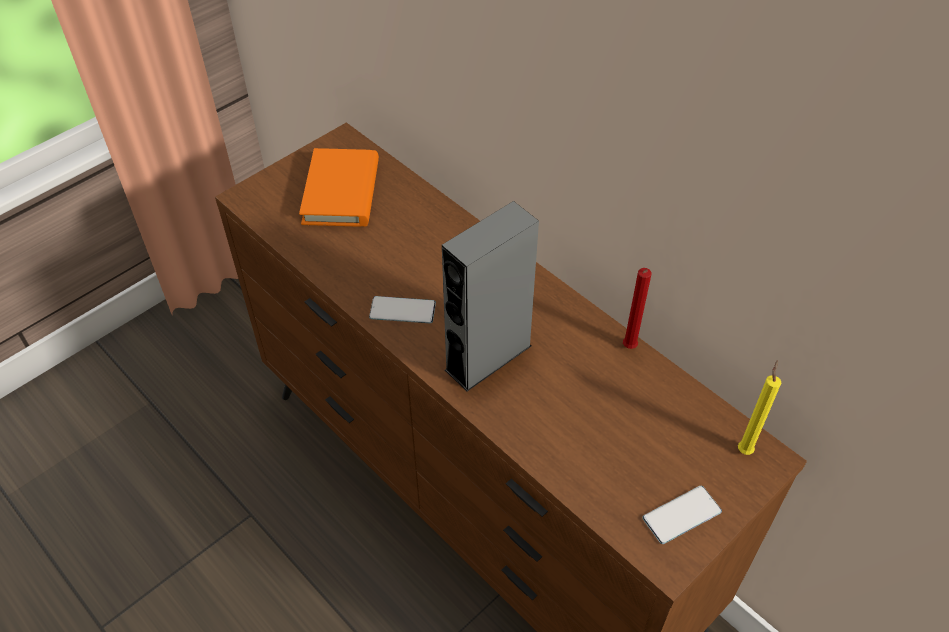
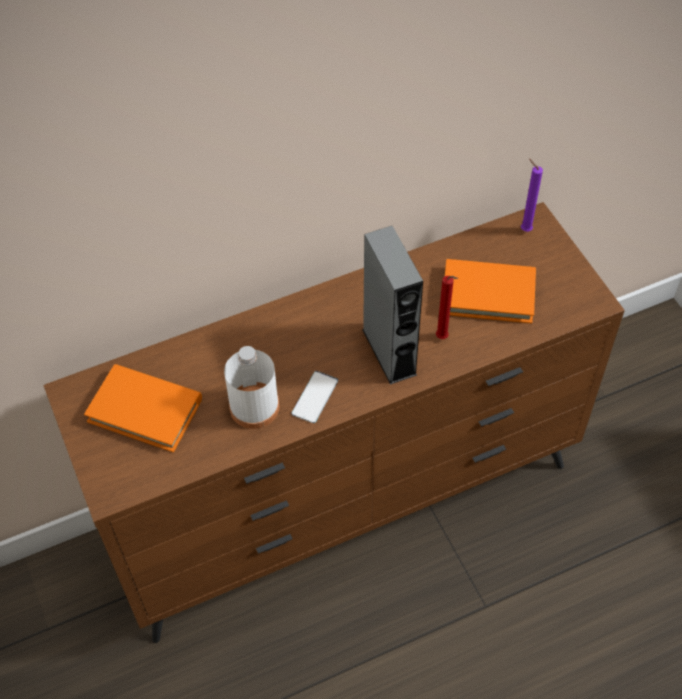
camera: 70 degrees left, 5 degrees up
(373, 267) = (254, 407): none -> white bottle
(617, 433) = (488, 294): none -> orange book
(628, 348) = (414, 261): red candle -> red candle (443, 338)
(681, 515) = (564, 282): phone -> none
(745, 449) = (524, 229): yellow candle -> purple candle

